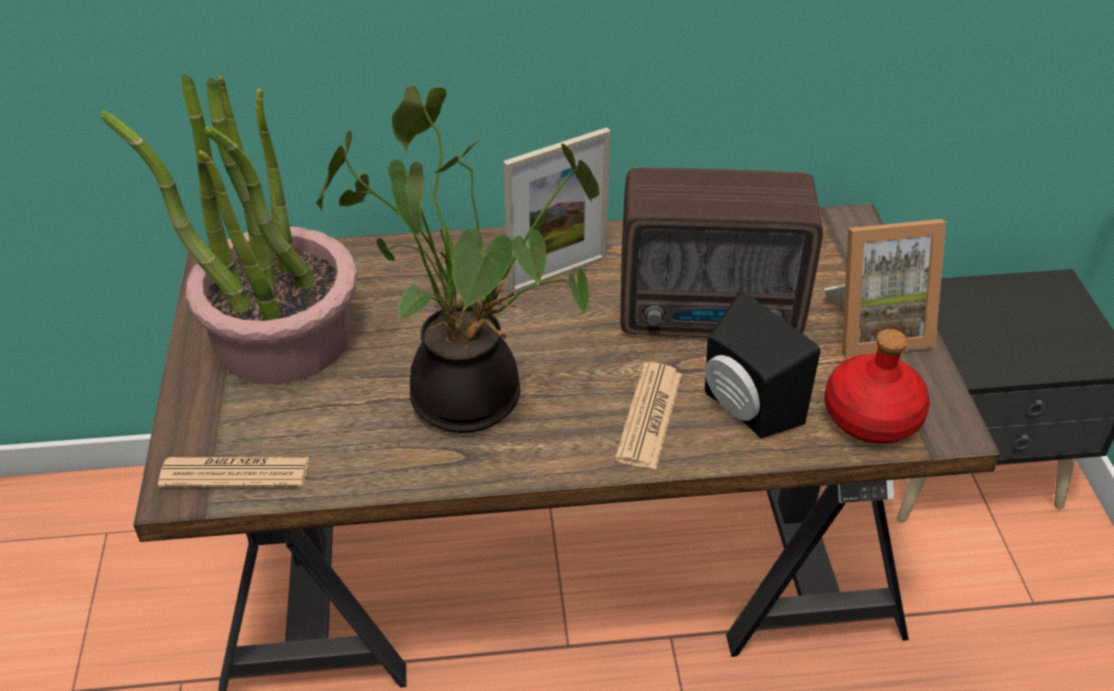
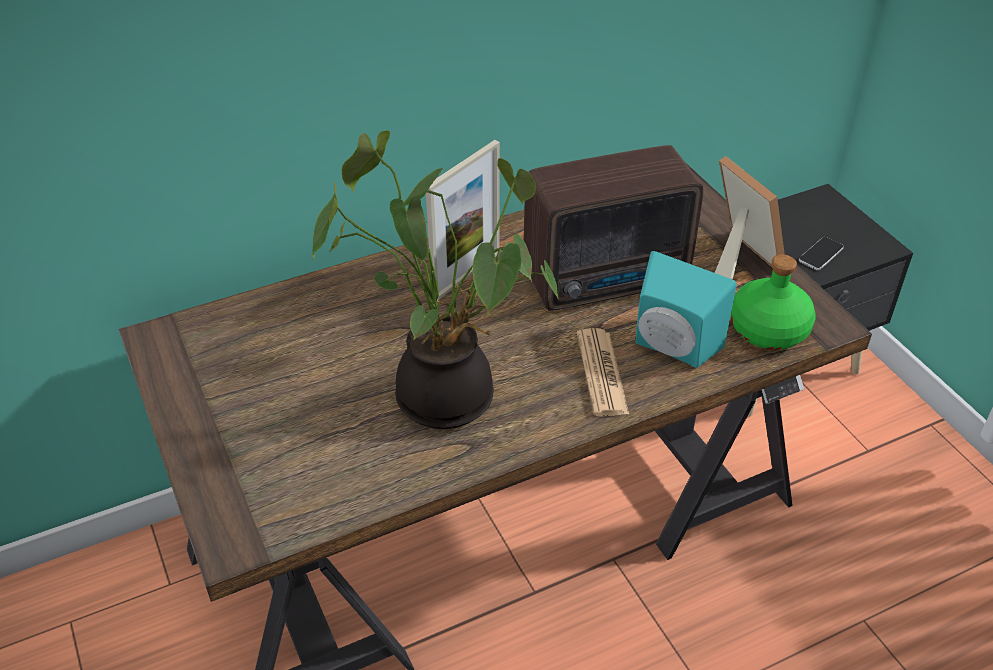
camera: 20 degrees left, 0 degrees up
(235, 473) = (276, 516): newspaper -> none
(281, 337) = (253, 387): potted plant -> none
(744, 409) = (671, 348): black speaker -> turquoise speaker
(870, 416) = (767, 329): red bottle -> green bottle
(875, 328) = (736, 260): picture frame -> picture frame turned 90 degrees counterclockwise
(1021, 350) = (821, 254): none -> phone

